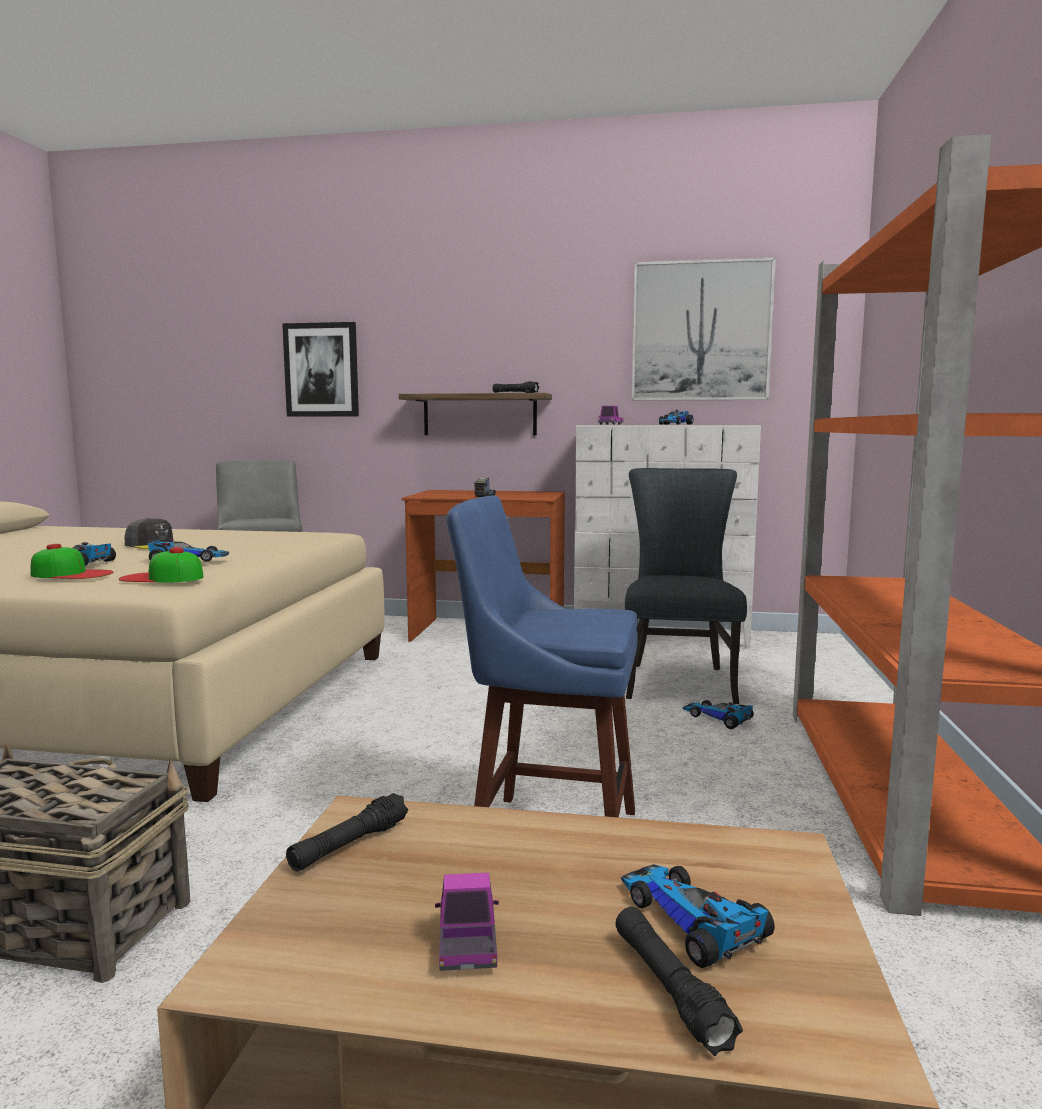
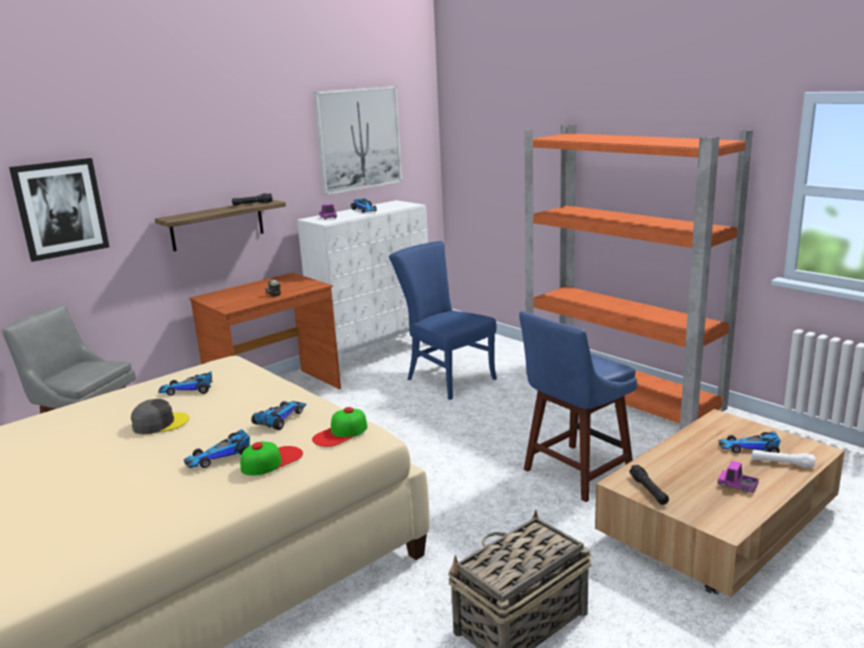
camera: 50 degrees left, 10 degrees up
(670, 990) = (782, 463): black flashlight -> white flashlight
(678, 680) = (446, 378): grey chair -> blue chair
(718, 718) = (505, 390): toy car -> toy car (188, 390)

